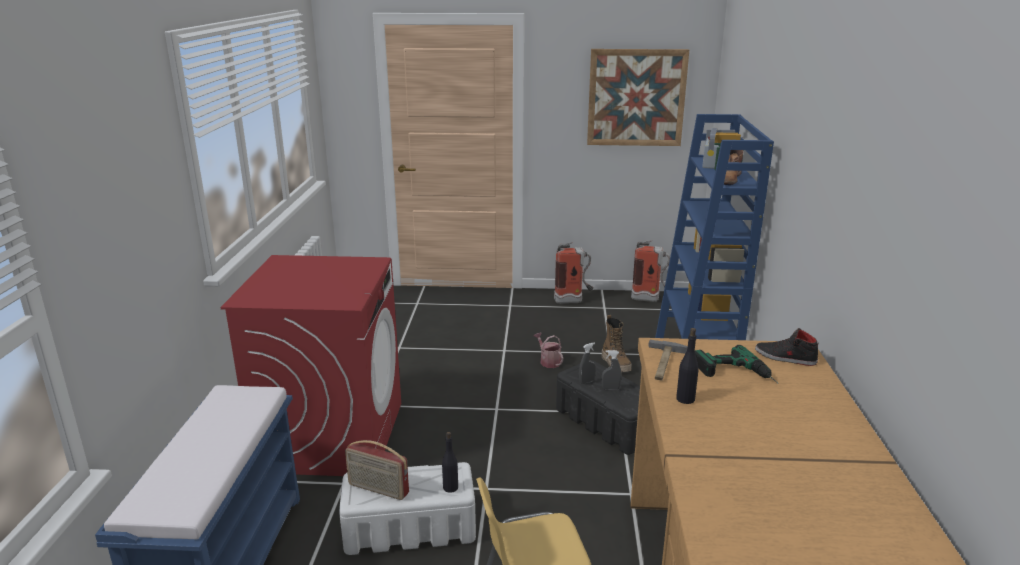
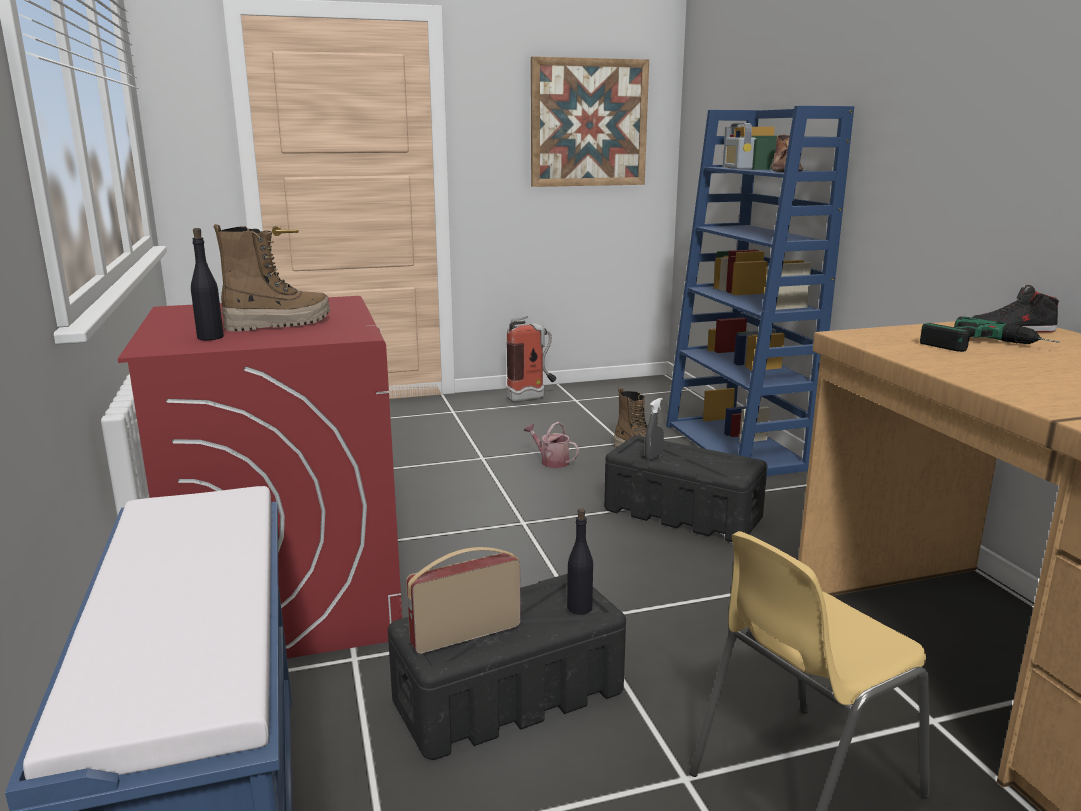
camera: 20 degrees left, 5 degrees down
(319, 285) = (278, 324): none -> boot
(378, 489) = (465, 634): radio -> radio turned 150 degrees clockwise
(409, 528) = (507, 697): white storage box -> black storage box
(610, 389) = (690, 460): grey spray bottle -> none
(650, 299) = (624, 386): fire extinguisher -> none
(665, 364) = (891, 347): hammer -> none
(685, 399) = (973, 371): black bottle -> black bottle (210, 337)

